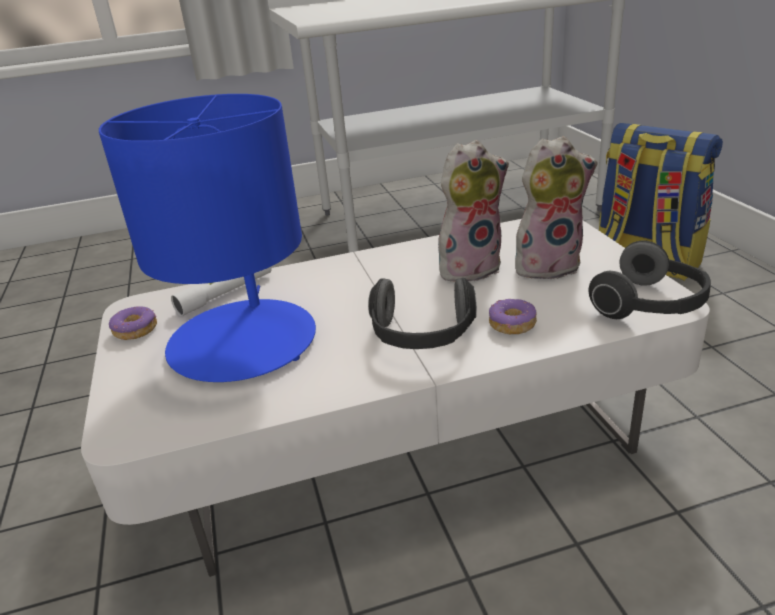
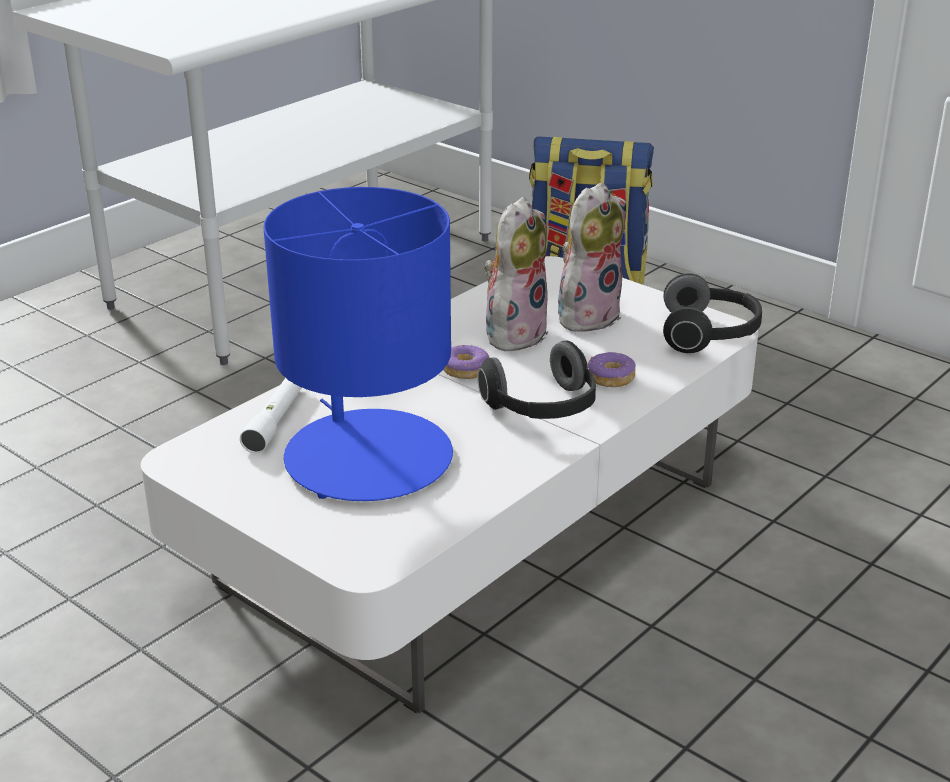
camera: 35 degrees left, 0 degrees up
(136, 330) = (223, 480): donut -> donut (466, 370)

